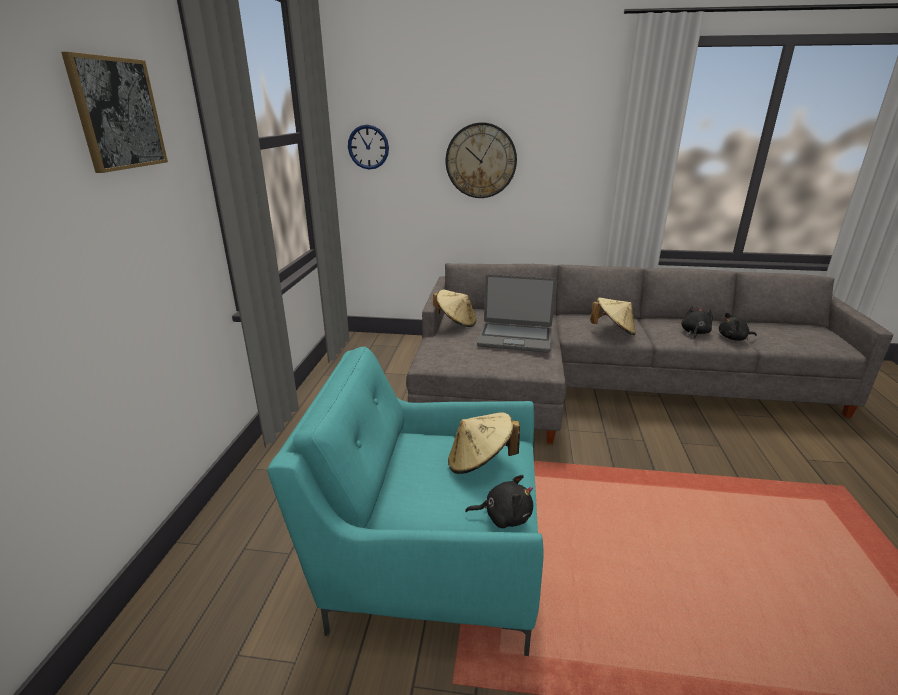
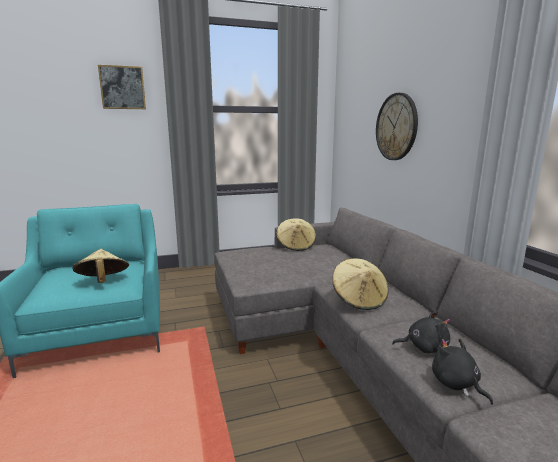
camera: 65 degrees right, 10 degrees down
(368, 147) = (347, 118): wall clock -> none
(504, 516) = (46, 295): black plush toy -> none
(515, 338) = (287, 264): laptop -> none

